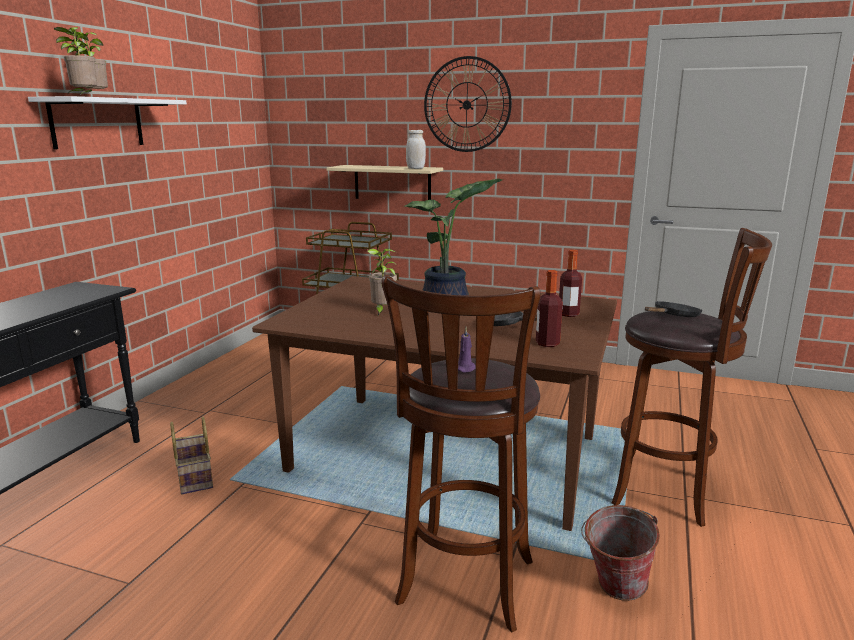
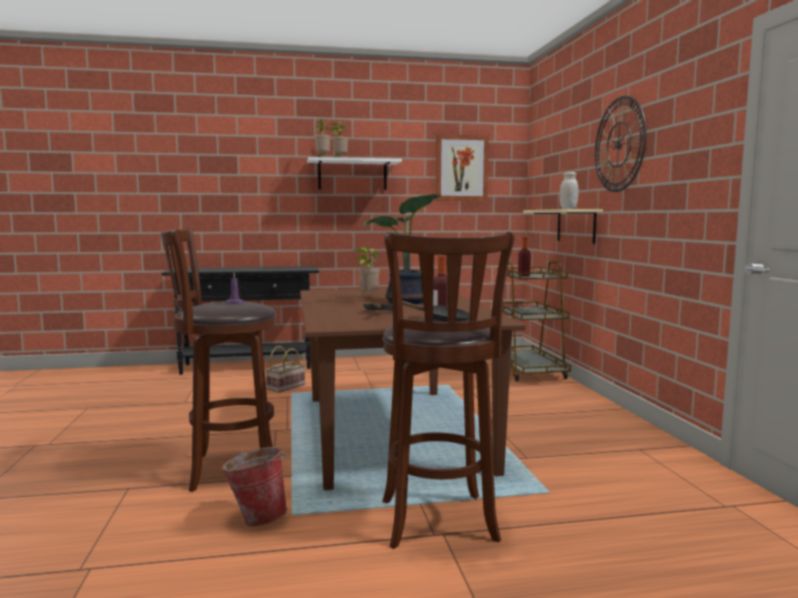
camera: 60 degrees right, 10 degrees down
(214, 110) = (461, 168): none -> picture
(547, 343) = (350, 320): bottle -> bottle (523, 276)

